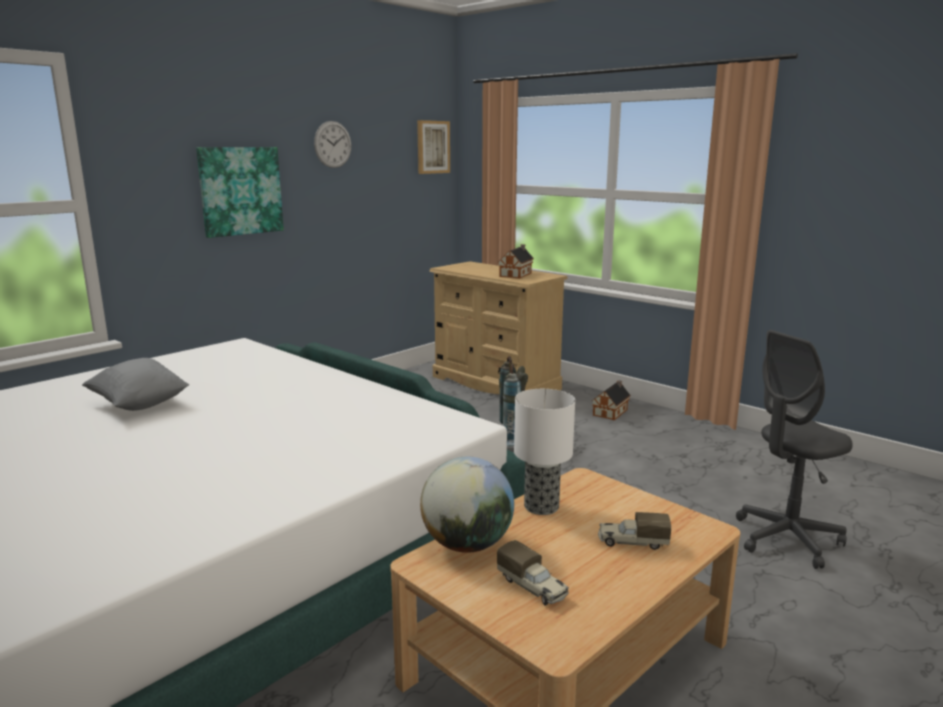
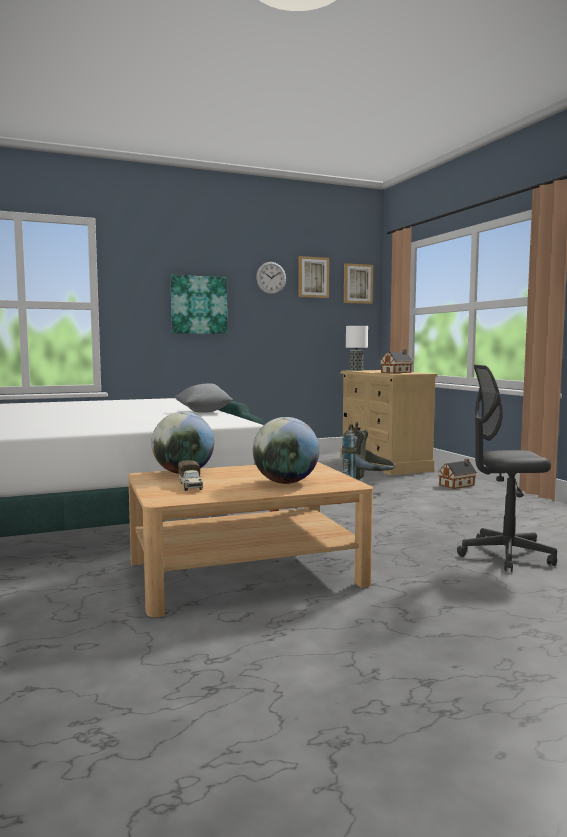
camera: 25 degrees right, 10 degrees down
(139, 404) = (79, 408): grey pillow -> grey pillow (203, 412)
(383, 141) = (313, 277): none -> picture
(540, 507) = (255, 468): table lamp -> table lamp (356, 370)
(632, 542) = (285, 483): toy truck -> globe

